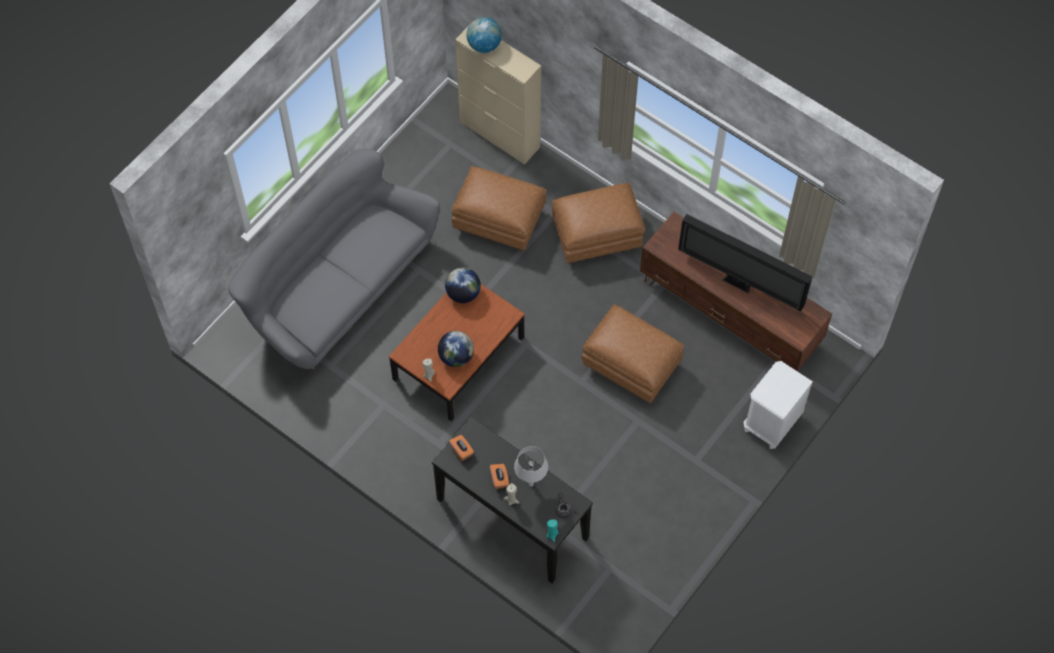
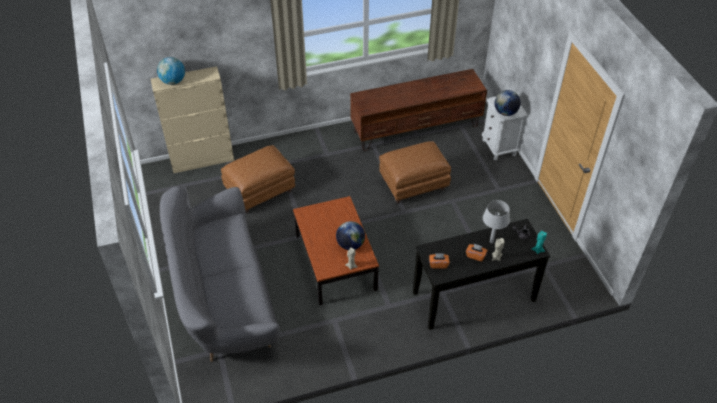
camera: 55 degrees left, 15 degrees down
(463, 293) = (308, 217): globe -> globe (505, 112)
(597, 236) = (314, 154): brown ottoman -> none
(739, 284) = (422, 92): television -> none

